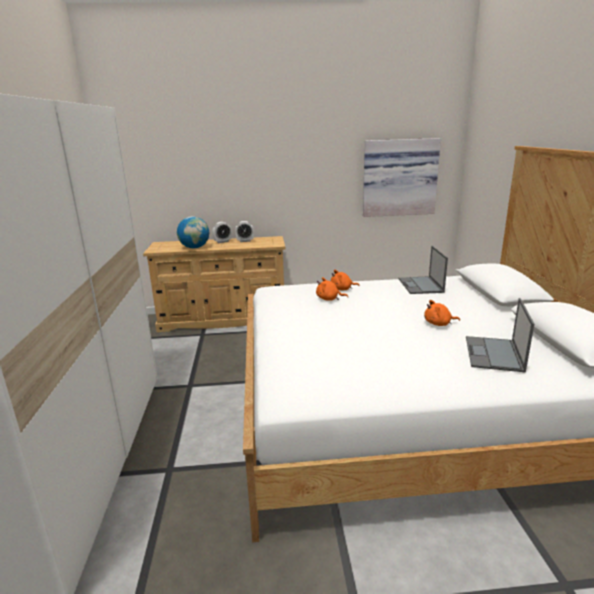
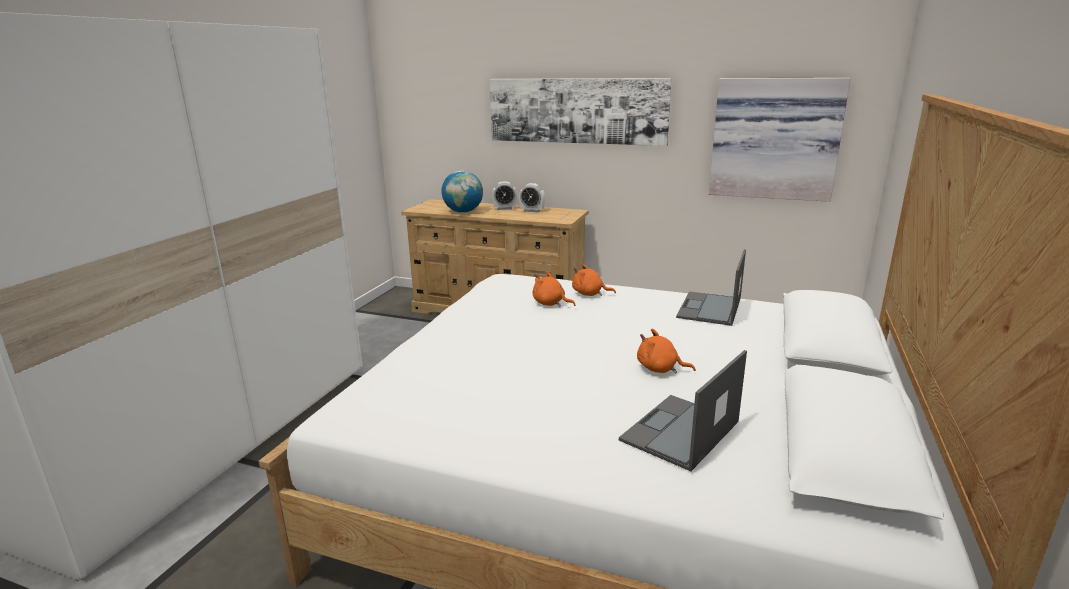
camera: 25 degrees right, 0 degrees up
(268, 166) = (577, 111): none -> picture

